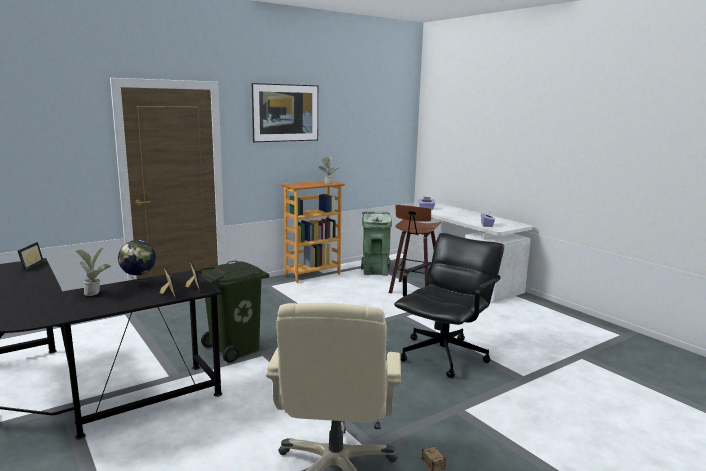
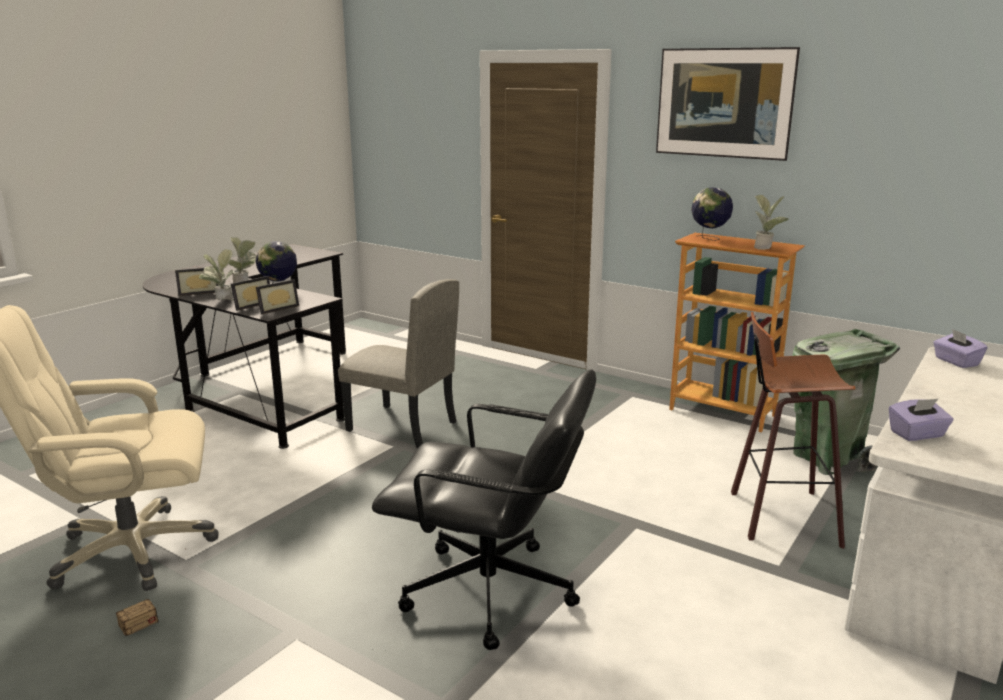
camera: 70 degrees right, 5 degrees up
(28, 265) = (313, 254): picture frame -> picture frame (199, 292)
(140, 302) = (221, 302): none -> potted plant
(235, 349) = (401, 426): green trash can -> beige chair
(298, 184) = (709, 239): none -> globe

